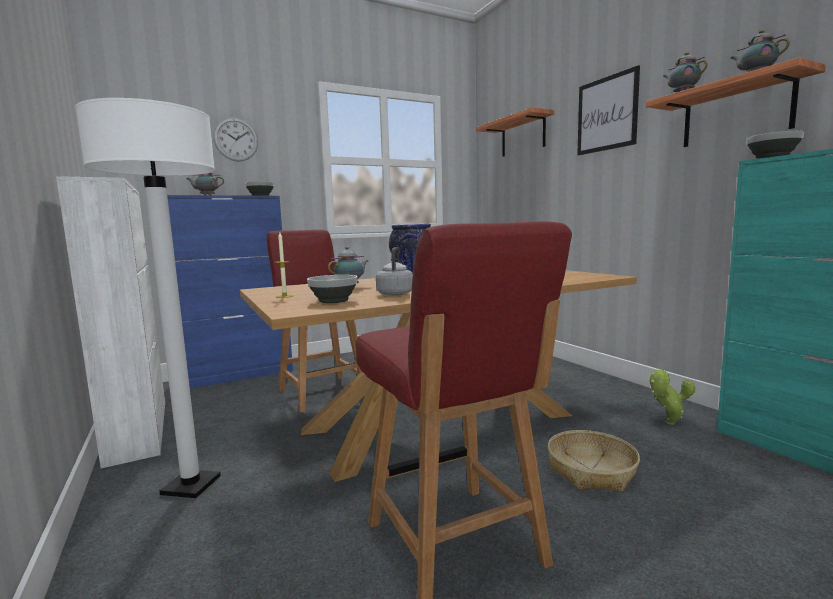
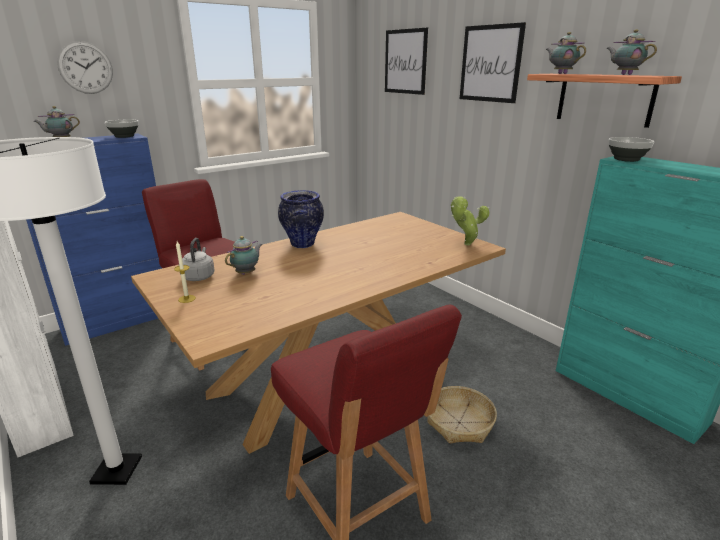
camera: 10 degrees left, 15 degrees up
(333, 301) = (239, 312): bowl -> none
(395, 293) = (295, 292): grey kettle -> grey kettle (199, 276)
(523, 136) = (405, 61): shelf -> picture
(668, 423) = (519, 364): potted plant -> potted plant (465, 244)

